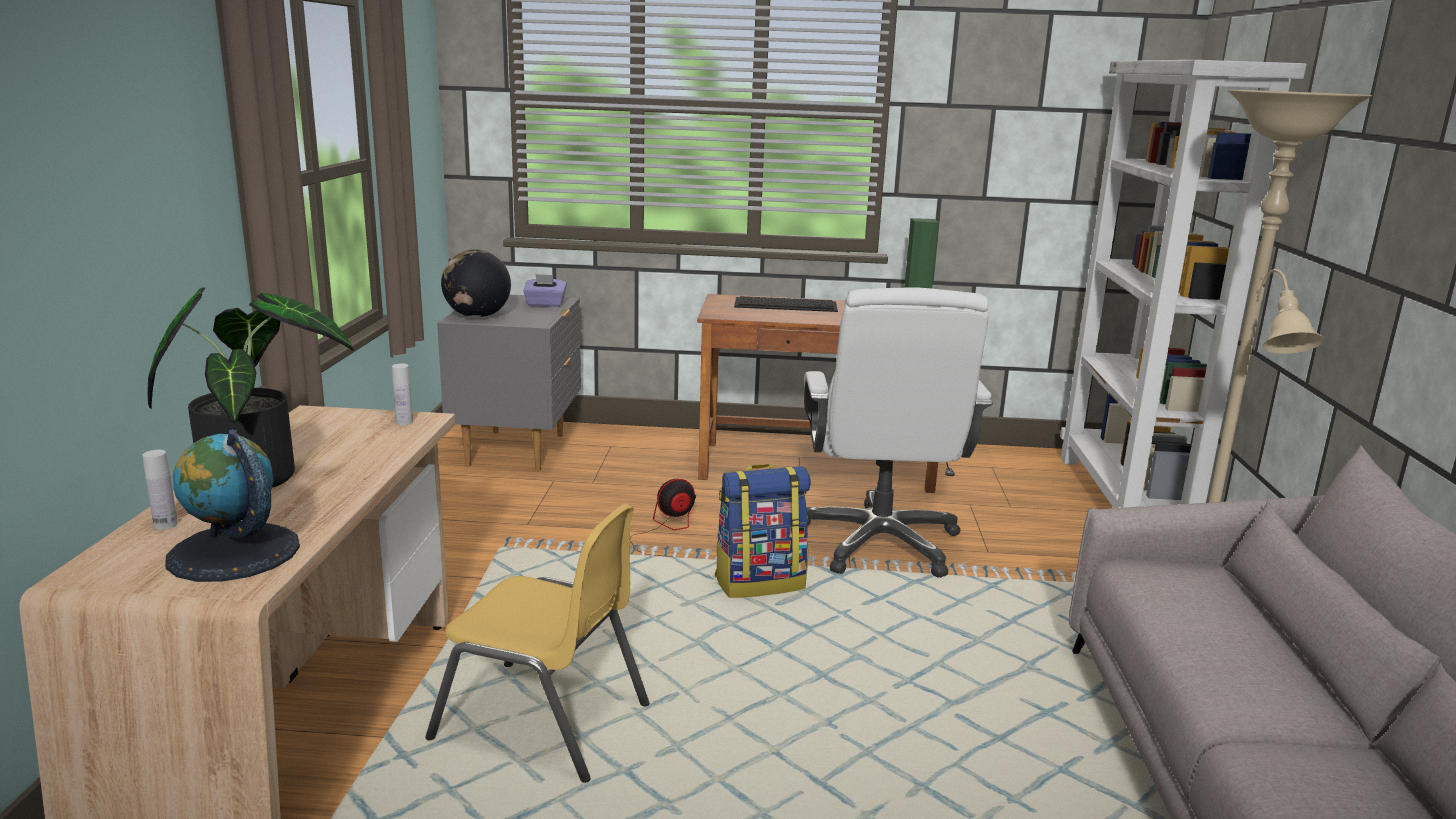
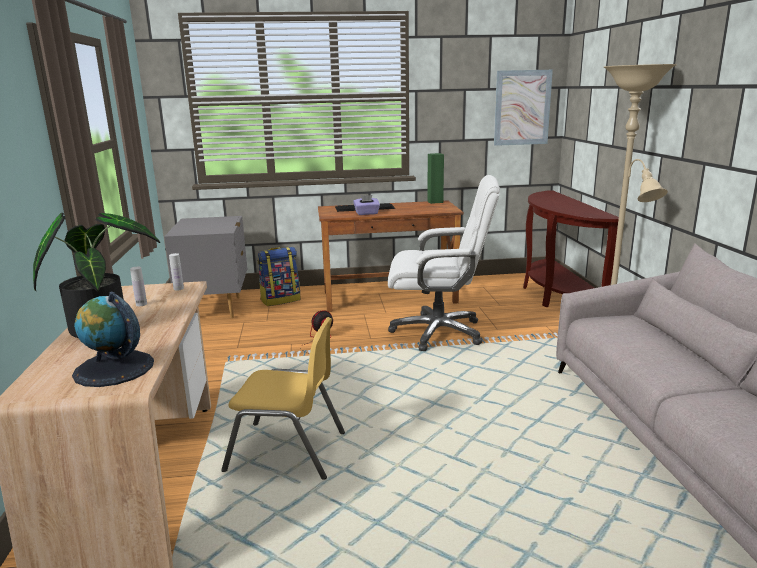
camera: 10 degrees left, 0 degrees up
(165, 525) = (60, 359): white bottle -> white bottle (141, 304)
(477, 316) = (187, 230): globe -> none
(545, 304) = (224, 221): purple tissue box -> purple tissue box (367, 213)
(760, 582) = (382, 361): backpack -> backpack (280, 300)
(880, 543) = (439, 332): white office chair -> white office chair turned 75 degrees counterclockwise
(1101, 147) = (522, 108): none -> picture
(1124, 500) = (556, 295): white bookcase -> brown console table

